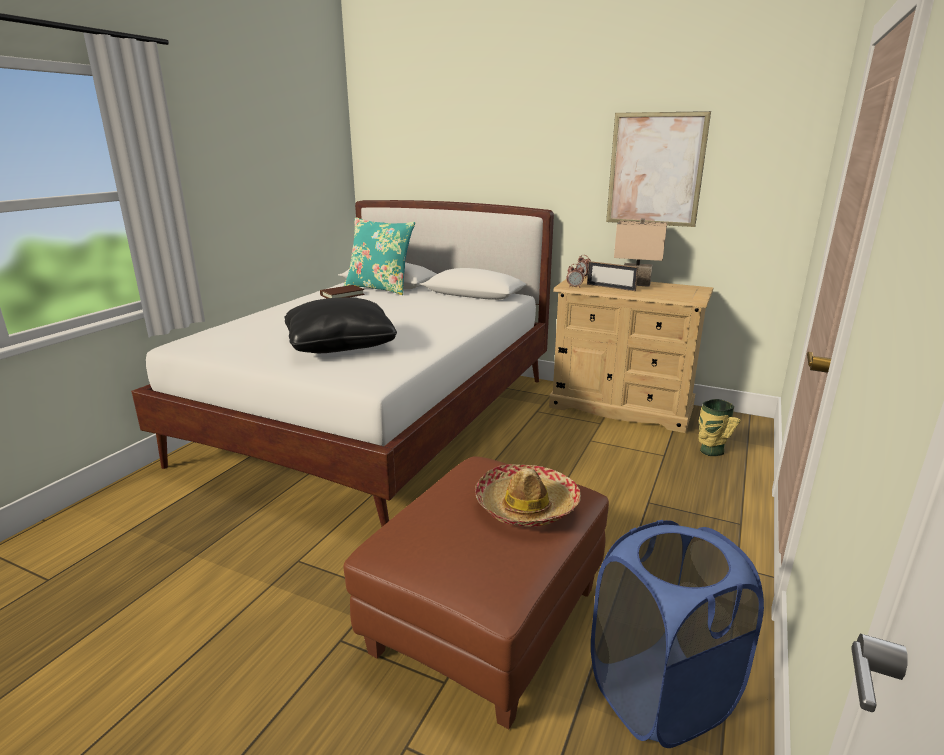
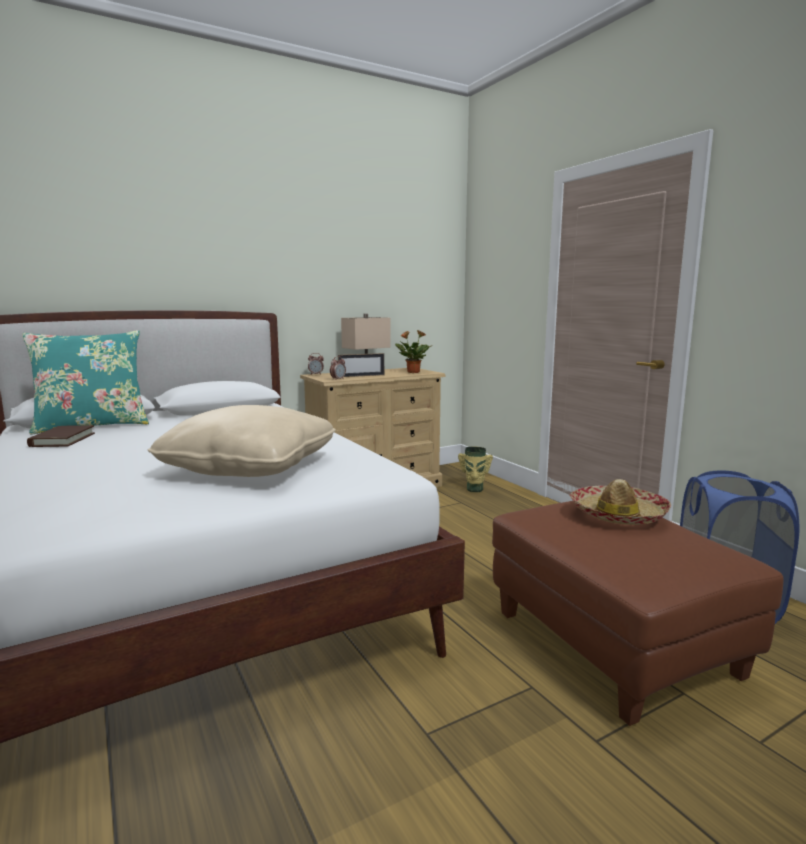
camera: 55 degrees left, 10 degrees down
(340, 345) = (250, 468): black pillow -> beige pillow
(655, 170) = (358, 273): picture -> none
(677, 294) = (412, 372): none -> potted plant

